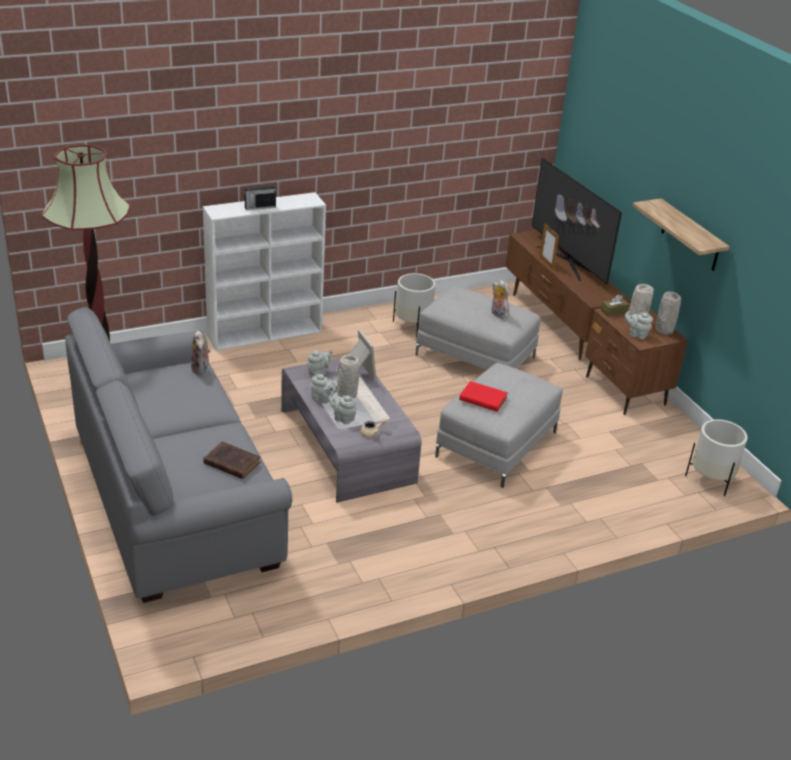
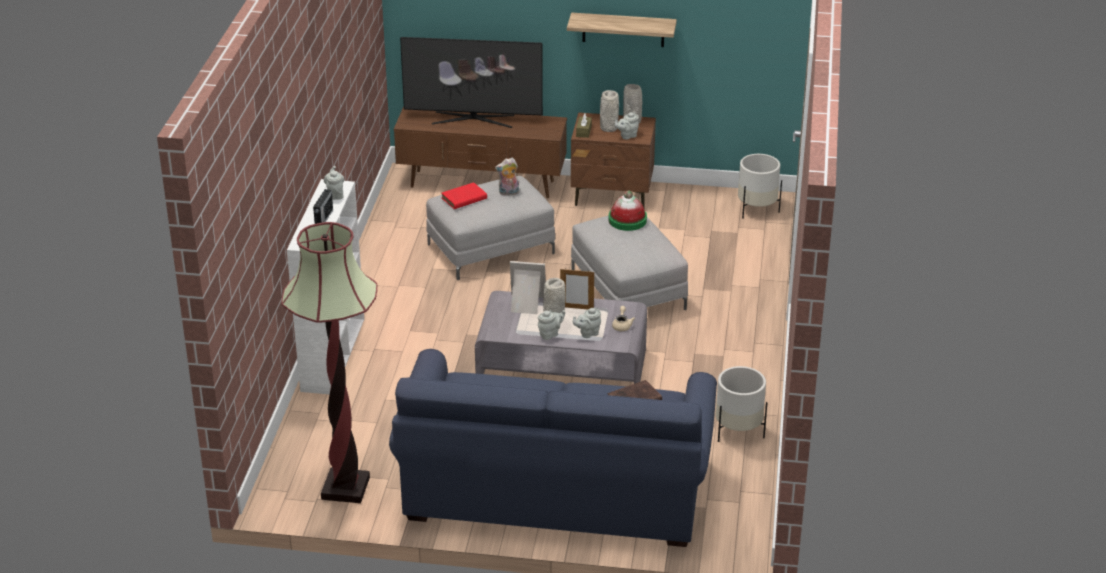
camera: 55 degrees left, 0 degrees up
(175, 496) = (555, 489): grey sofa -> blue sofa
(201, 369) = (470, 377): plush toy -> none
(318, 373) = (506, 323): grey teapot -> grey teapot (335, 194)
(412, 326) = (407, 263): white planter -> white planter (738, 431)
(481, 398) = (629, 251): red book -> red book (463, 199)
(528, 383) = (627, 220): none -> hat
(546, 263) = (466, 131): picture frame -> picture frame (576, 308)

